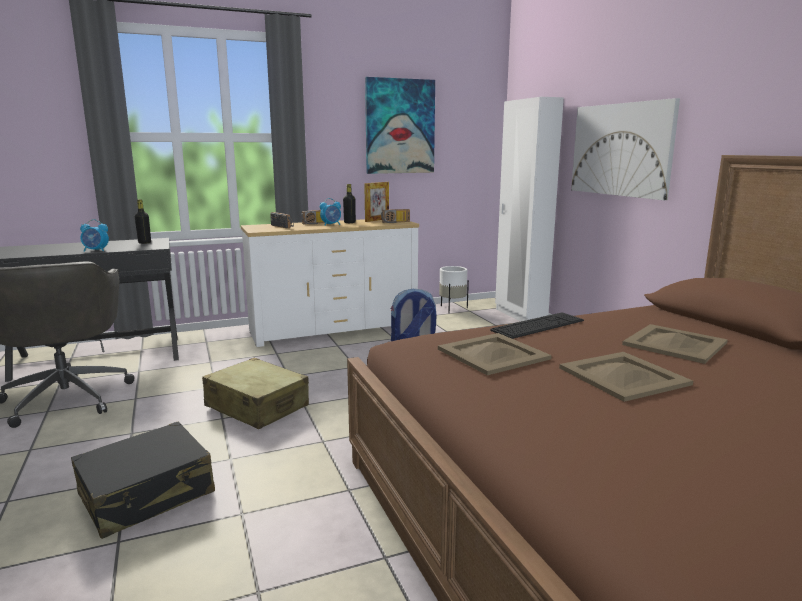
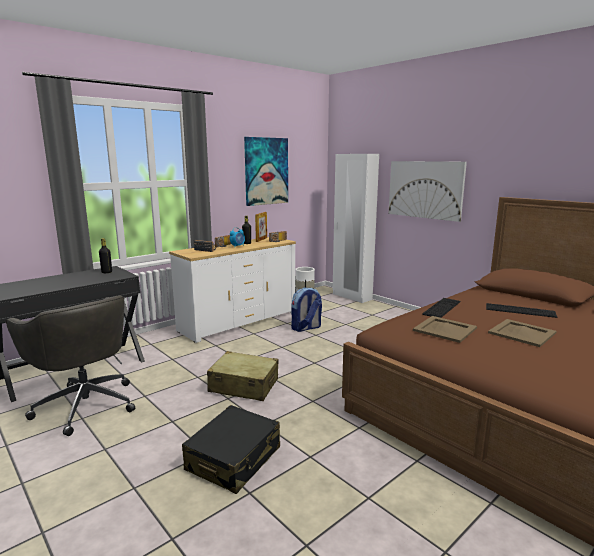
camera: 20 degrees left, 0 degrees up
(96, 251) = (81, 283): alarm clock -> none
(673, 344) = (520, 310): beige tray -> keyboard

